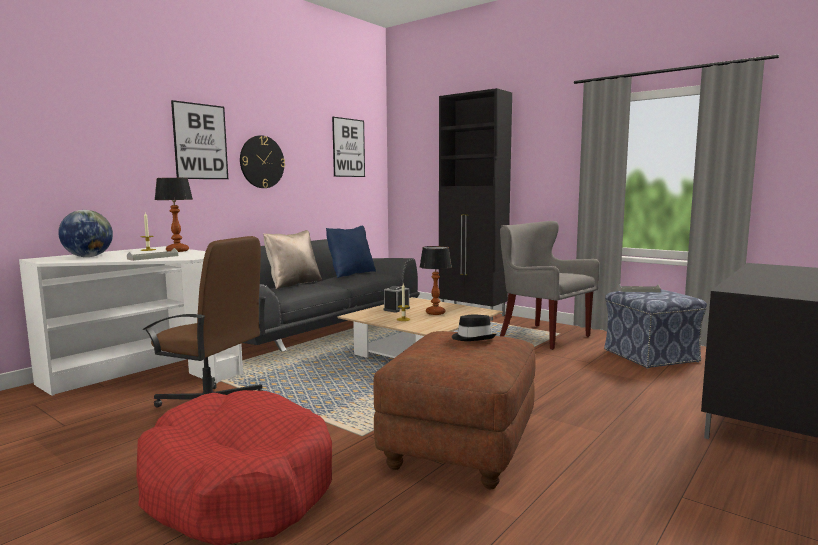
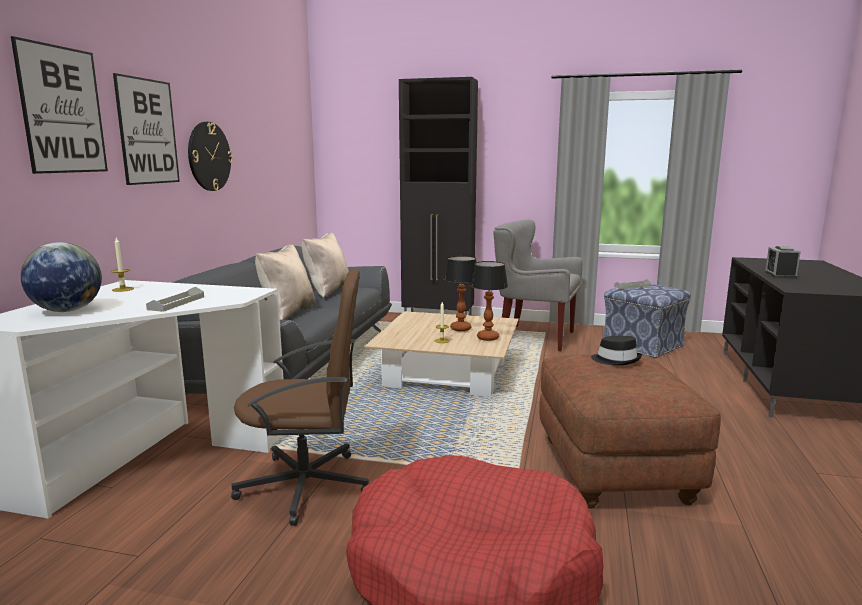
camera: 25 degrees left, 5 degrees up
(178, 251) = (175, 288): table lamp -> table lamp (488, 338)
(348, 148) = (283, 135): picture -> picture (62, 110)
(351, 274) = (327, 290): blue pillow -> beige pillow
(396, 309) = (414, 328): alarm clock -> alarm clock (780, 275)

